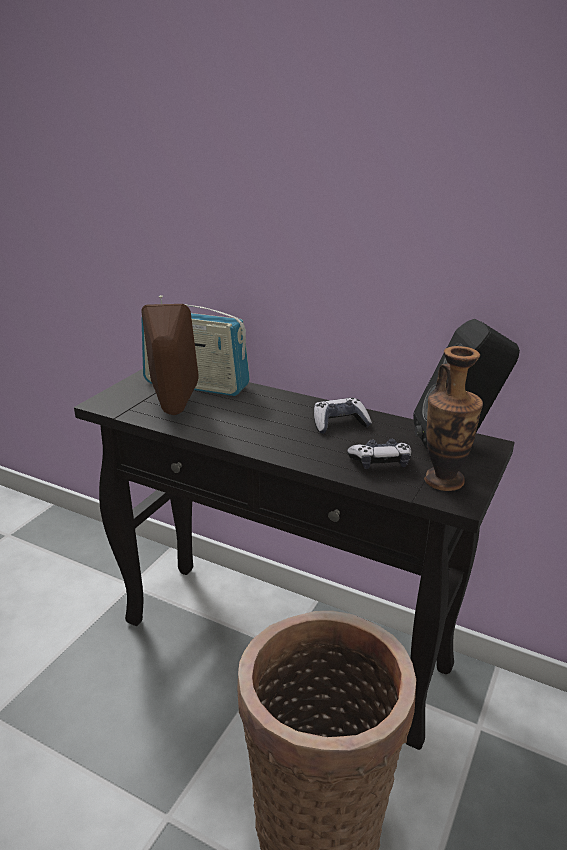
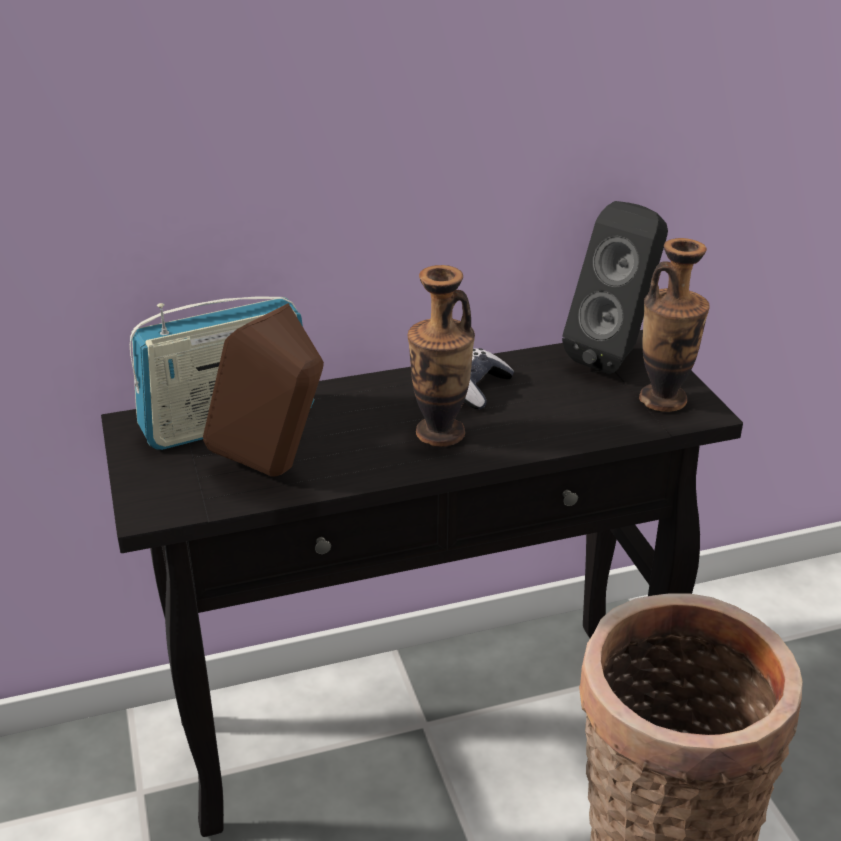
camera: 45 degrees left, 5 degrees up
(279, 434) = (440, 433): none -> vase
(380, 462) = (584, 411): game controller -> none

